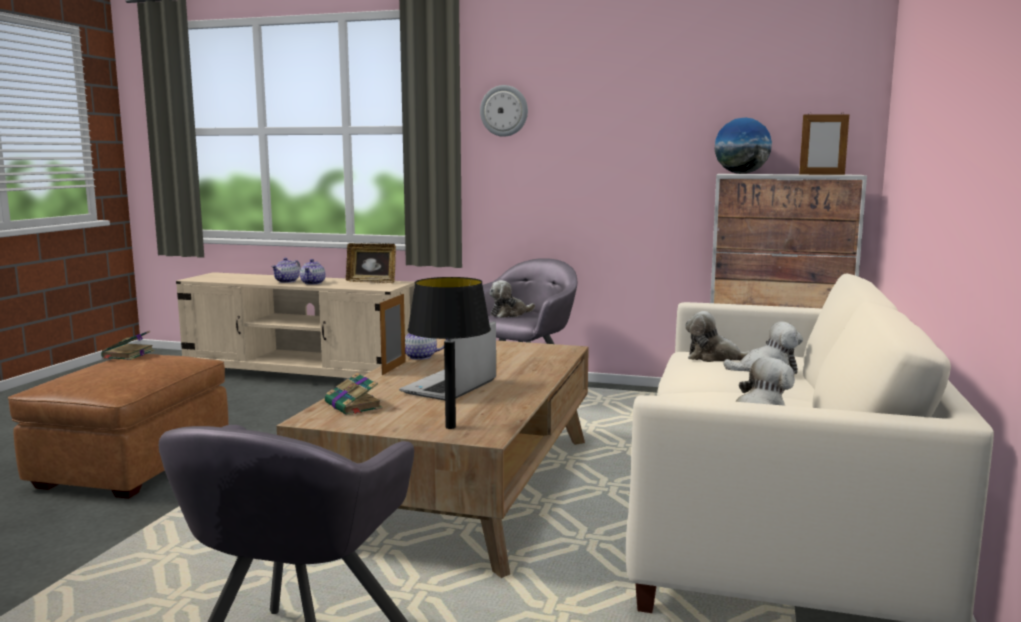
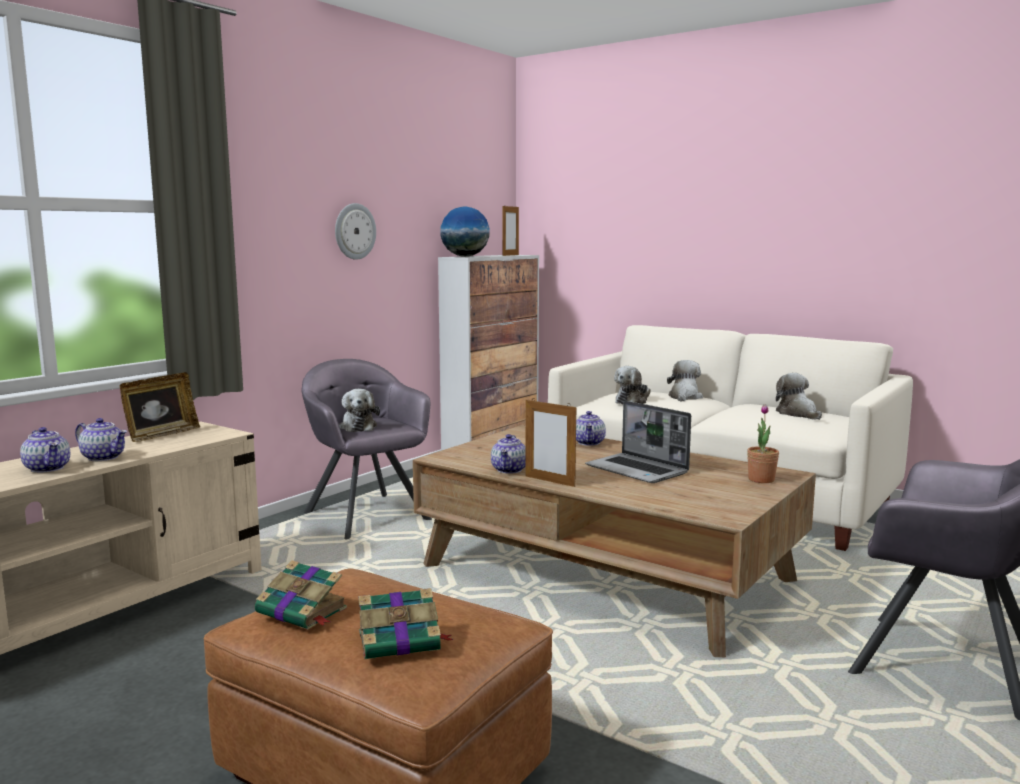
camera: 70 degrees left, 0 degrees up
(354, 406) = (687, 502): book -> book (401, 641)
(450, 427) = (761, 479): black table lamp -> potted plant
(504, 111) = (259, 186): wall clock -> wall clock (354, 231)
(539, 368) = (589, 443): none -> teapot

